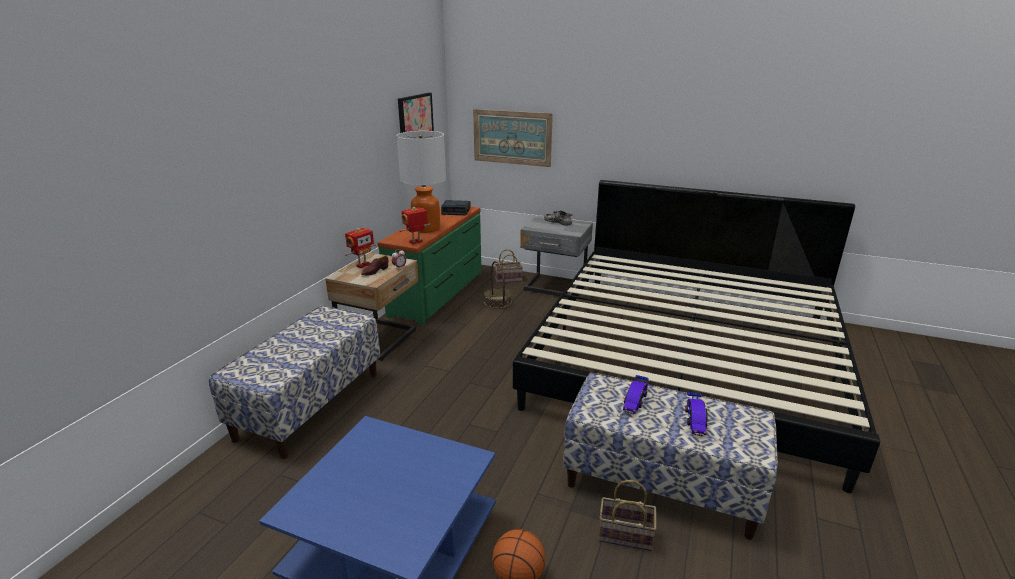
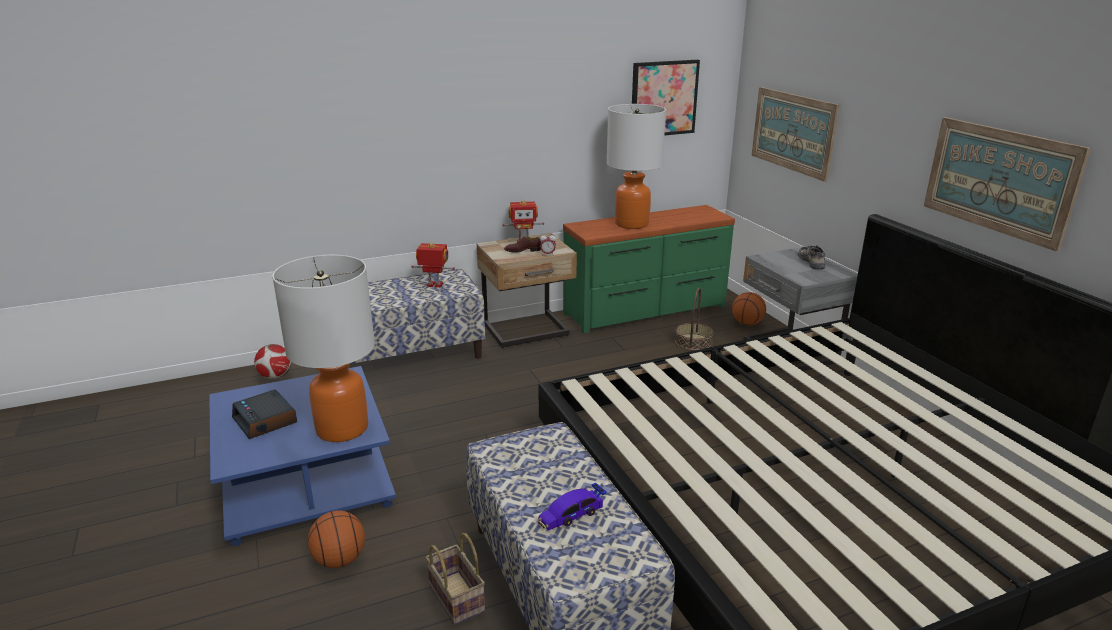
camera: 45 degrees right, 0 degrees up
(203, 485) = (275, 376): none -> football
(416, 242) = (595, 234): toy robot -> toy robot (434, 285)
(445, 467) = (342, 428): none -> table lamp
(456, 211) = (699, 215): alarm clock -> alarm clock (266, 420)
(509, 279) = (747, 323): basket -> basketball
(635, 400) = (552, 465): toy car -> none
(684, 143) = (999, 180): none -> picture

